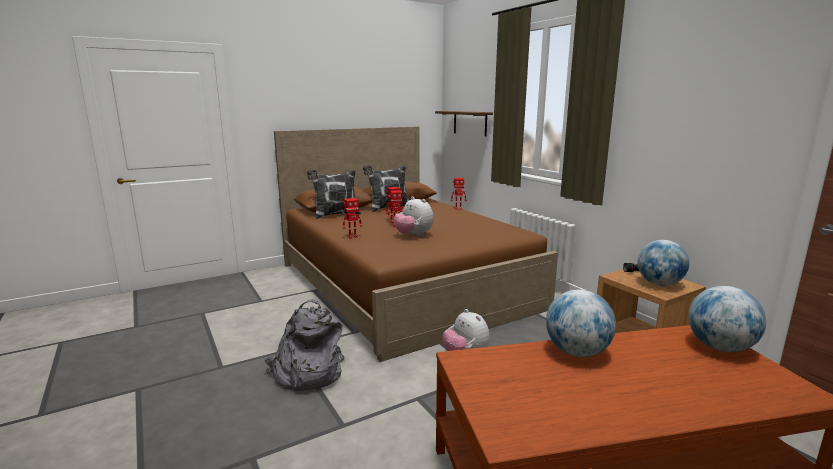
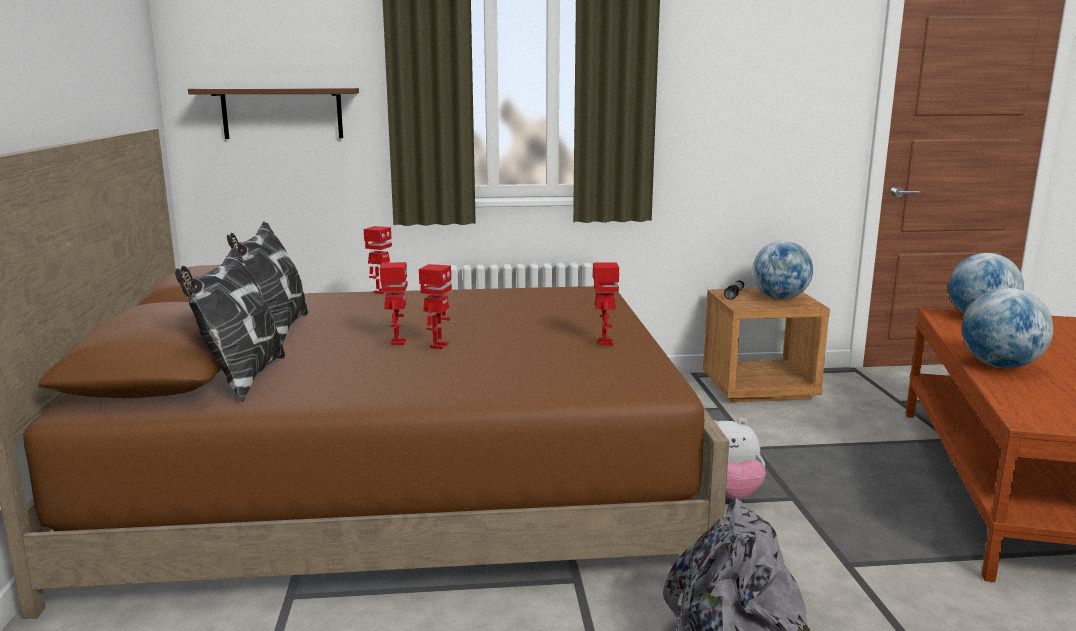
camera: 65 degrees left, 0 degrees up
(352, 237) = (468, 388): toy robot -> toy robot (604, 342)
(413, 235) = (522, 344): plush toy -> none

